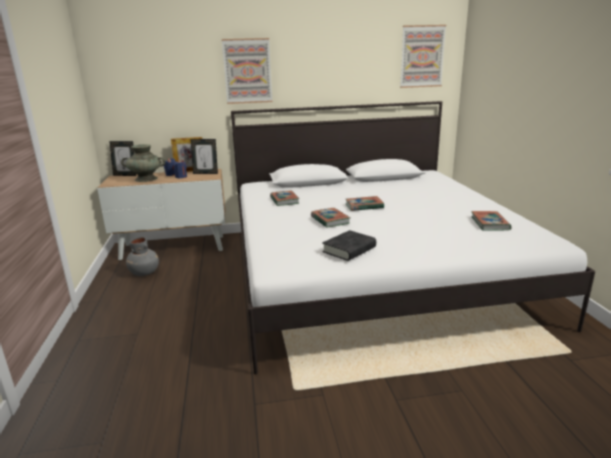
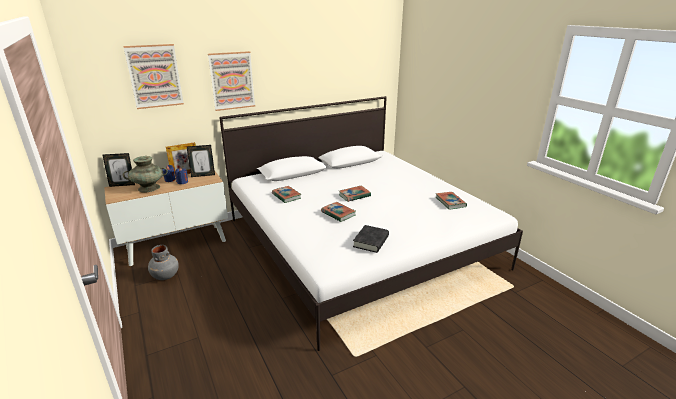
camera: 20 degrees left, 5 degrees up
(422, 56) = (370, 62): picture -> picture (155, 76)

